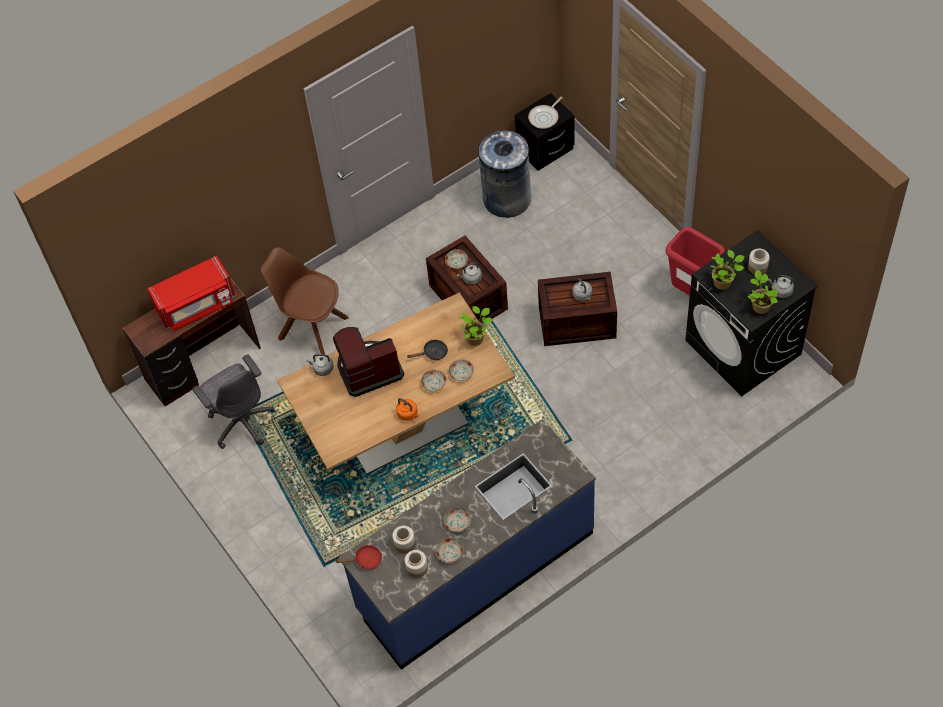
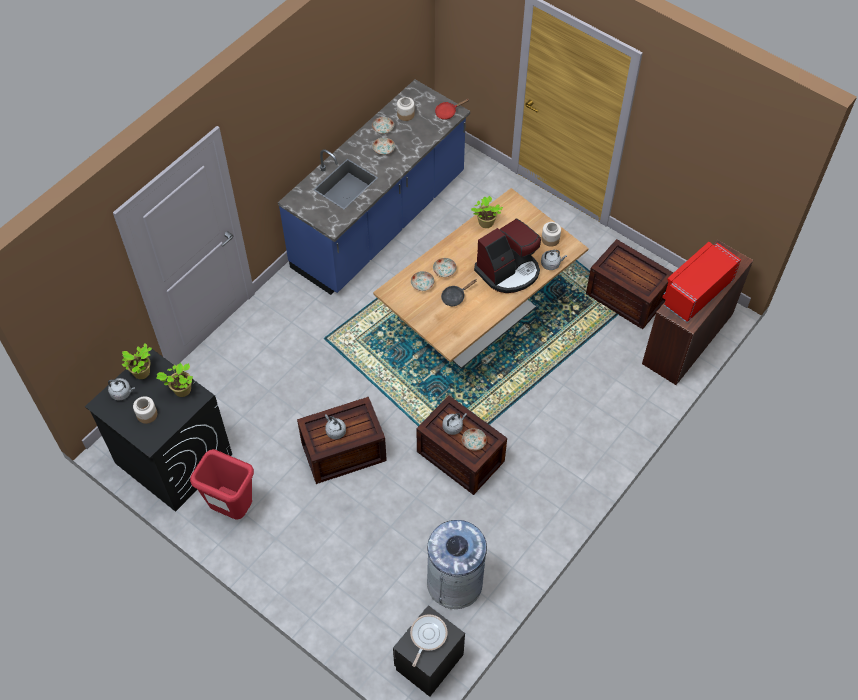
camera: 160 degrees right, 0 degrees up
(241, 421) = (625, 296): grey office chair -> crate
(311, 327) = (603, 394): brown chair -> none
(405, 543) = (421, 128): jar -> jar (550, 239)
(408, 414) = (458, 241): orange kettle -> none
(476, 338) = (419, 318): potted plant -> potted plant (485, 223)

